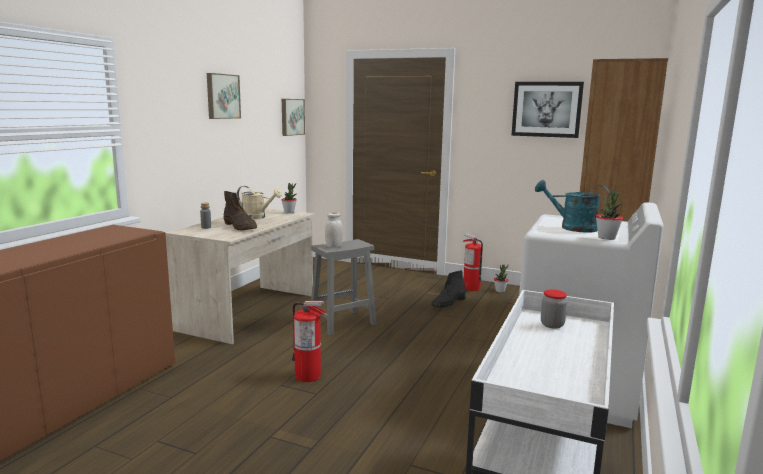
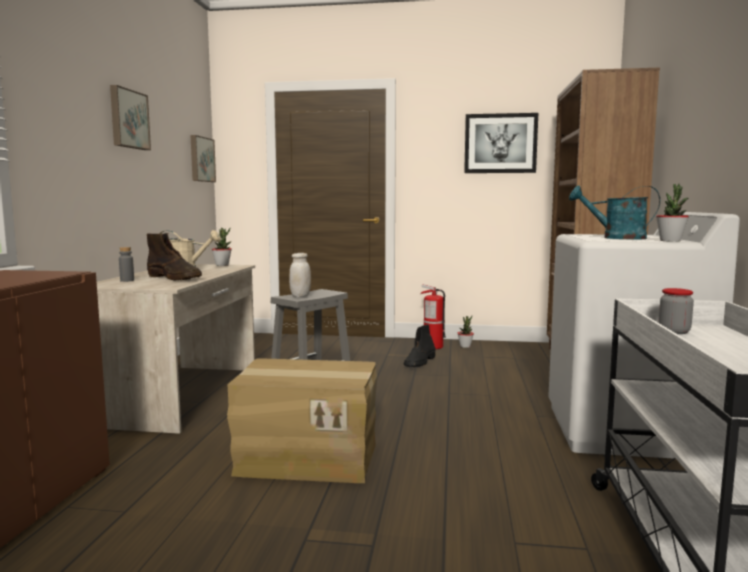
camera: 15 degrees left, 5 degrees down
(308, 376) = (308, 457): fire extinguisher -> cardboard box

